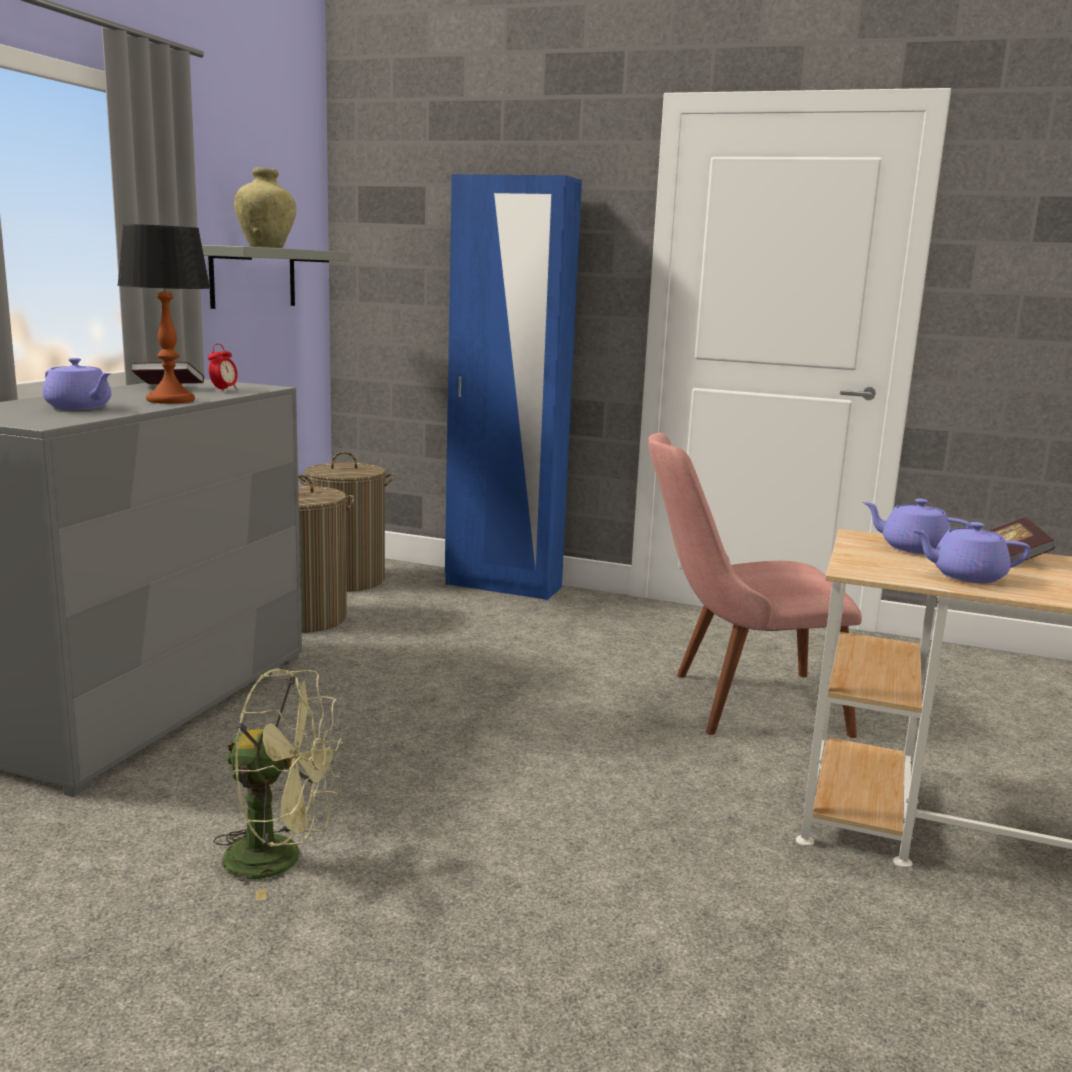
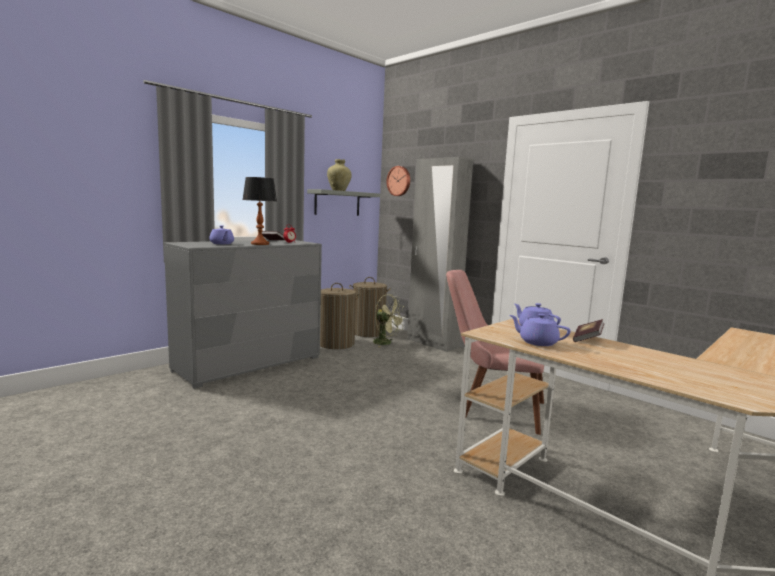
camera: 25 degrees right, 5 degrees down
(280, 859) = (235, 424): green fan -> green fan (386, 343)
(384, 221) = (399, 181): none -> wall clock
(503, 586) = (432, 343): blue wardrobe -> grey wardrobe

